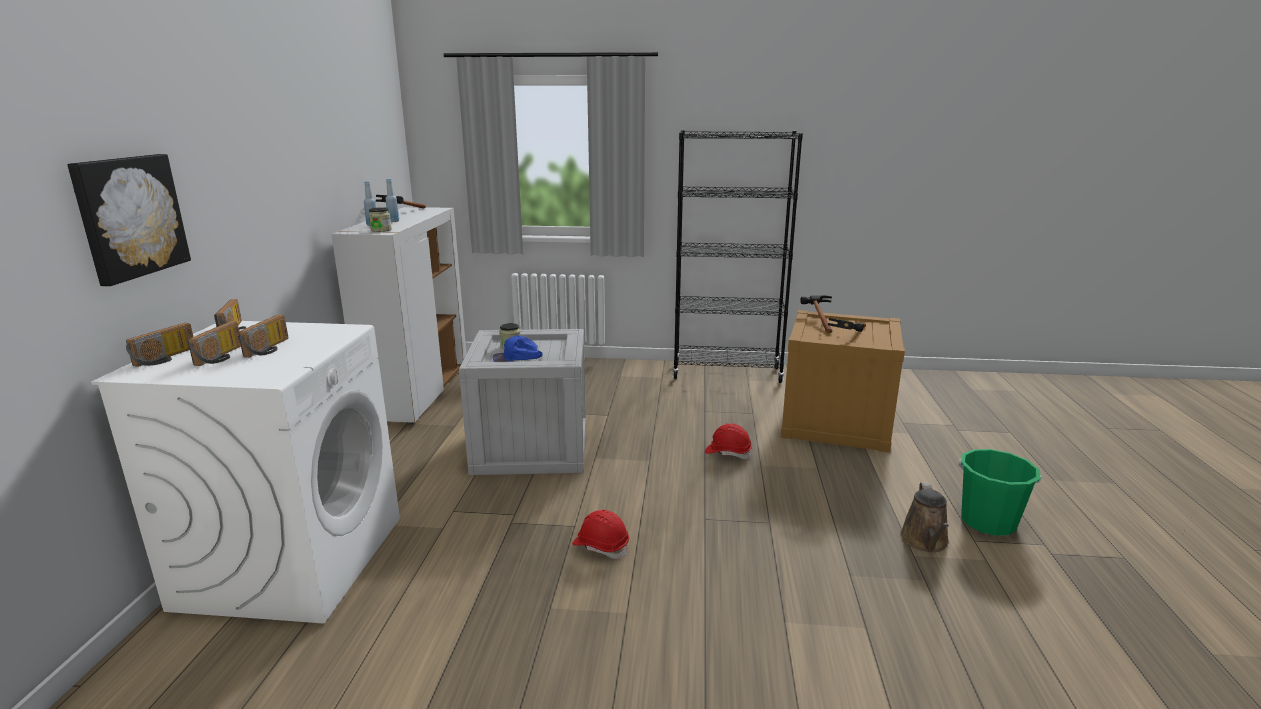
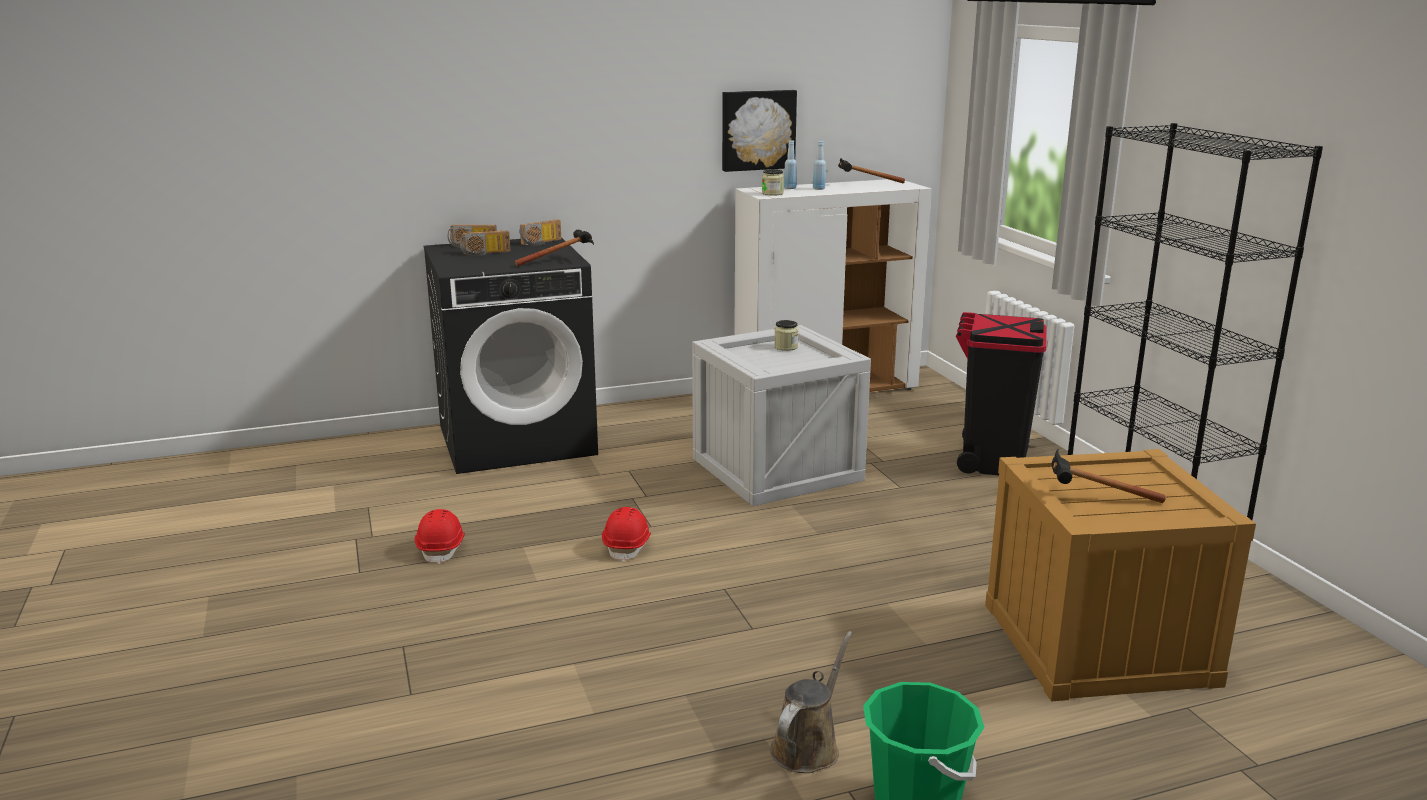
camera: 65 degrees right, 0 degrees up
(129, 217) = (486, 140): picture -> picture (757, 130)
(270, 348) = (510, 257): radio -> none
(293, 560) = (518, 440): white washing machine -> black washing machine
(517, 357) = (759, 356): blue cap -> none
(601, 379) = (991, 461): none -> black trash can
(728, 453) = (893, 576): red hard hat -> red hard hat (442, 548)
(817, 321) = (1135, 469): hammer -> hammer (564, 261)
(925, 541) = (808, 747): brown watering can -> brown watering can turned 135 degrees clockwise

